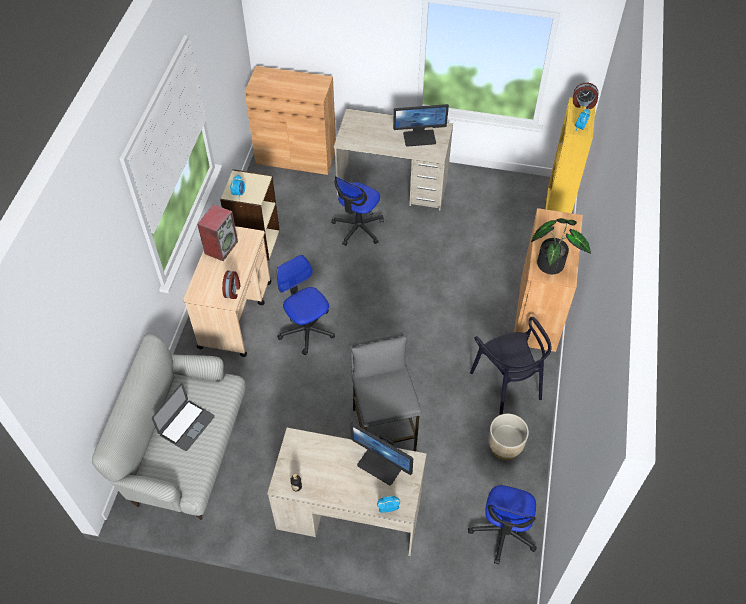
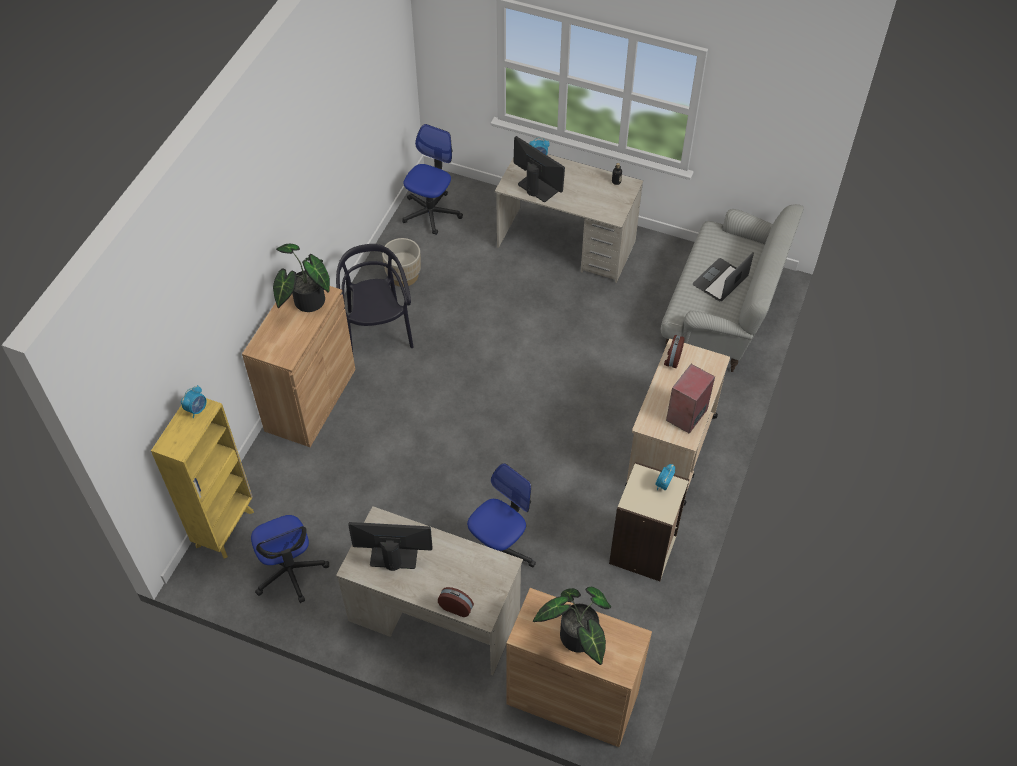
camera: 170 degrees left, 0 degrees up
(289, 82) = (577, 640): none -> potted plant
(307, 330) = (586, 420): office chair -> office chair (290, 571)
(383, 430) = (520, 306): grey stool -> none
(583, 104) = (171, 446): alarm clock -> alarm clock (456, 607)

